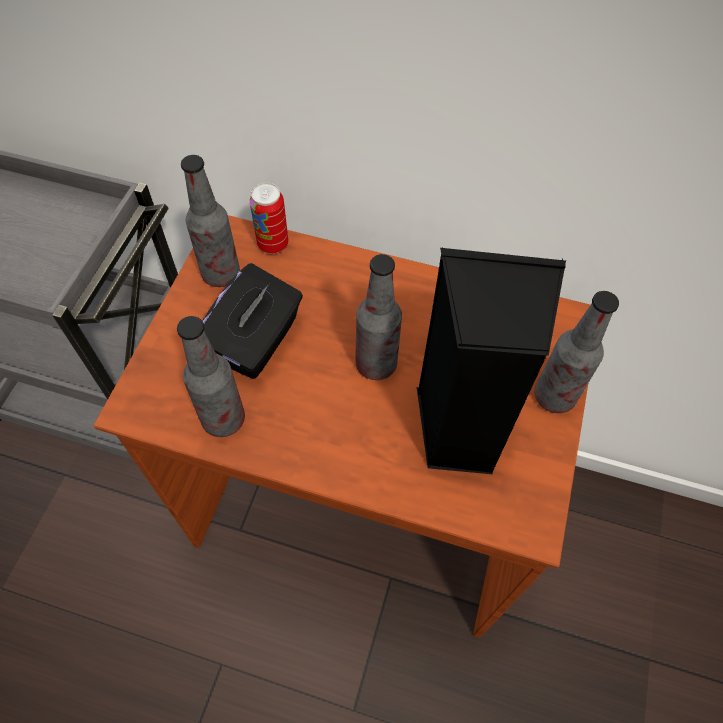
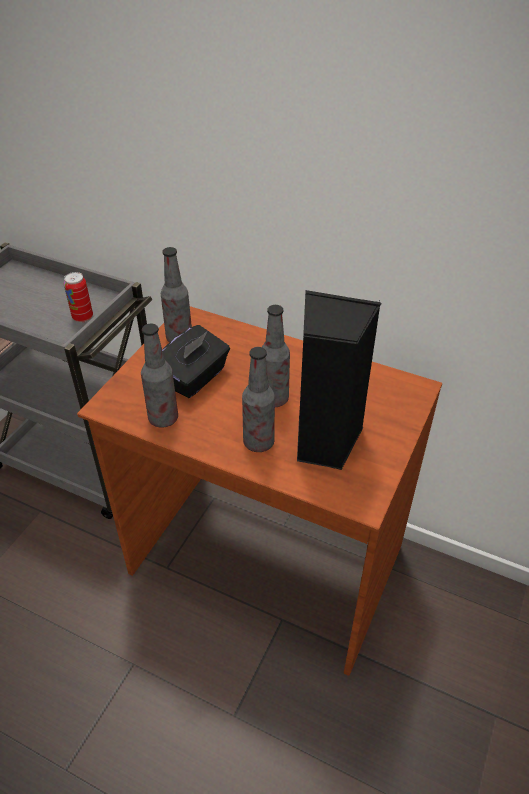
camera: 10 degrees right, 15 degrees down
(273, 244) = (218, 325): can -> can (83, 317)
(554, 396) = (396, 430): bottle -> bottle (258, 442)

